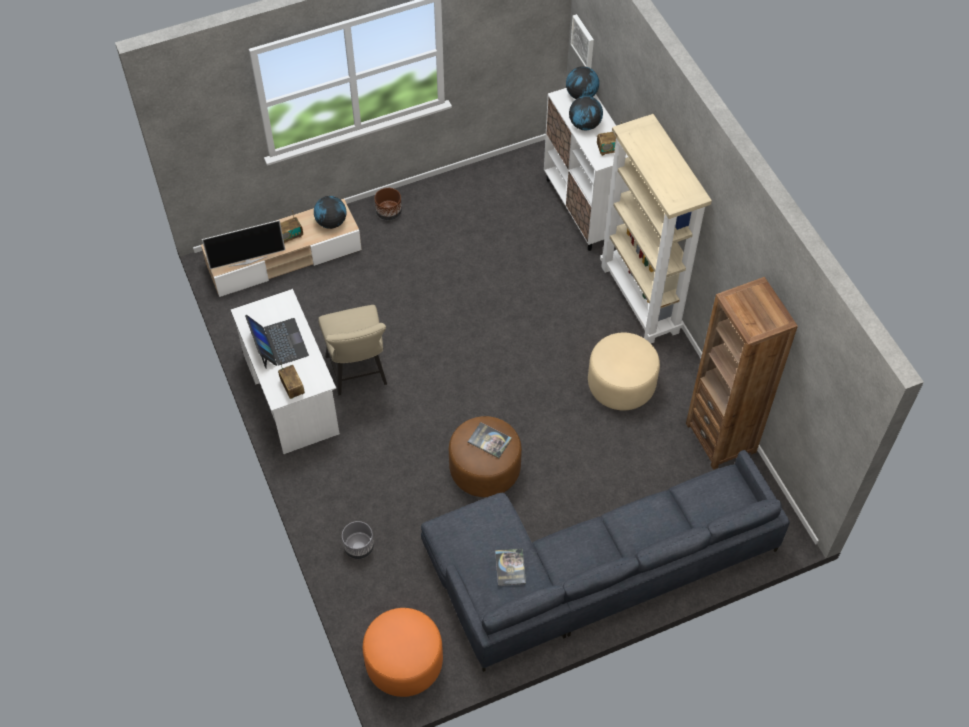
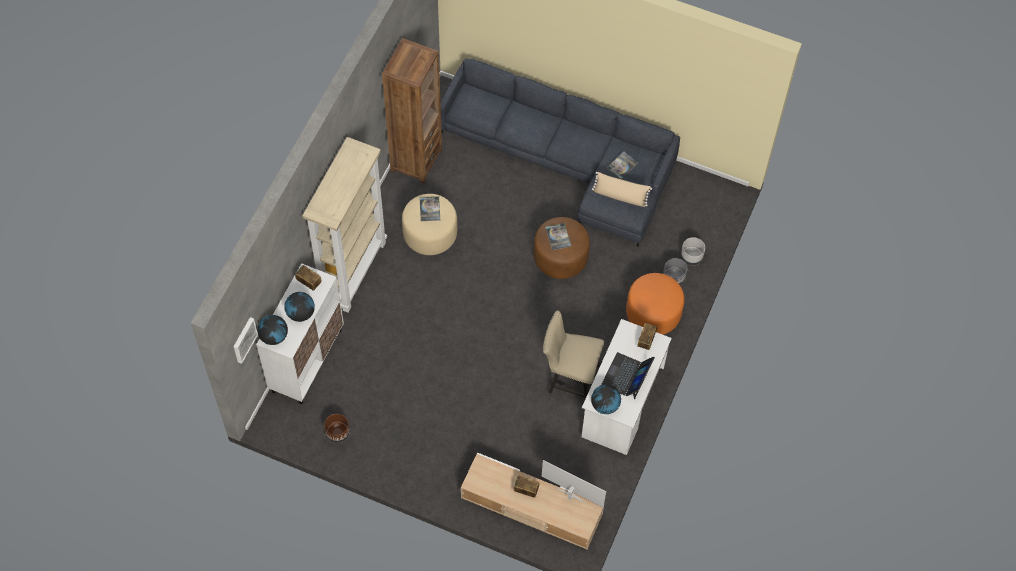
camera: 135 degrees left, 5 degrees up
(331, 222) = (488, 475): globe -> globe (605, 405)
(358, 374) = (569, 378): beige chair -> beige chair turned 105 degrees counterclockwise
(362, 584) = (691, 257): none -> grey planter
(389, 212) = (428, 477): brown planter -> brown planter (337, 433)
(404, 662) = (709, 202): orange ottoman -> orange ottoman (653, 313)
(477, 534) = (620, 196): none -> beige pillow
(630, 362) = (429, 209): none -> book

